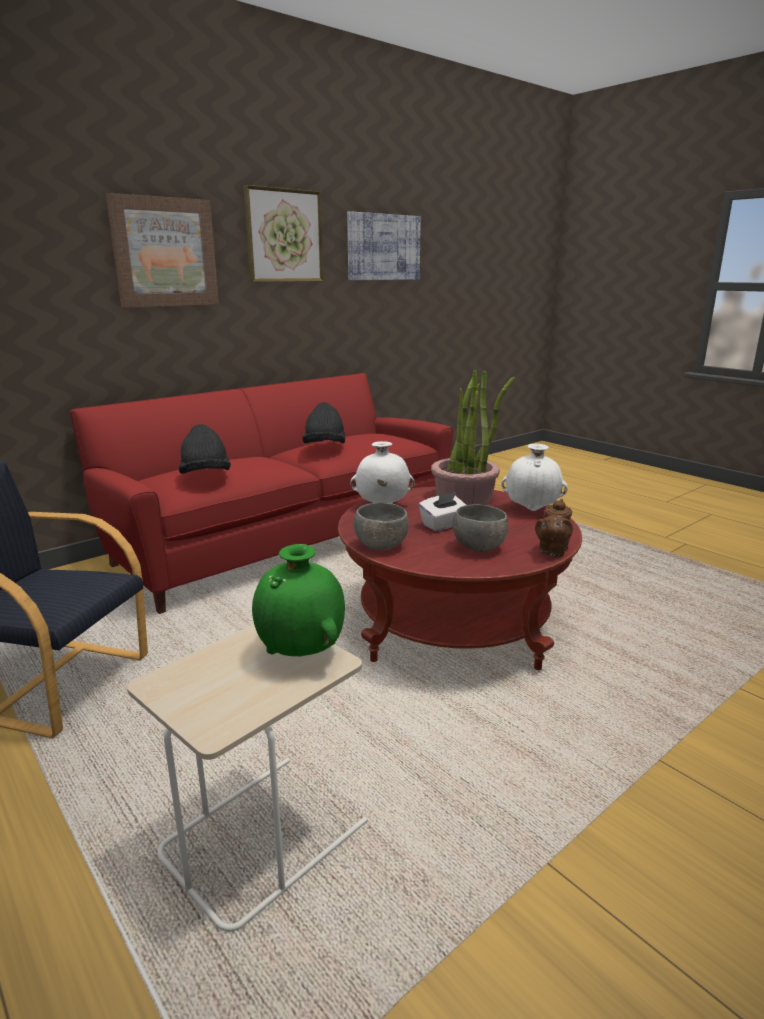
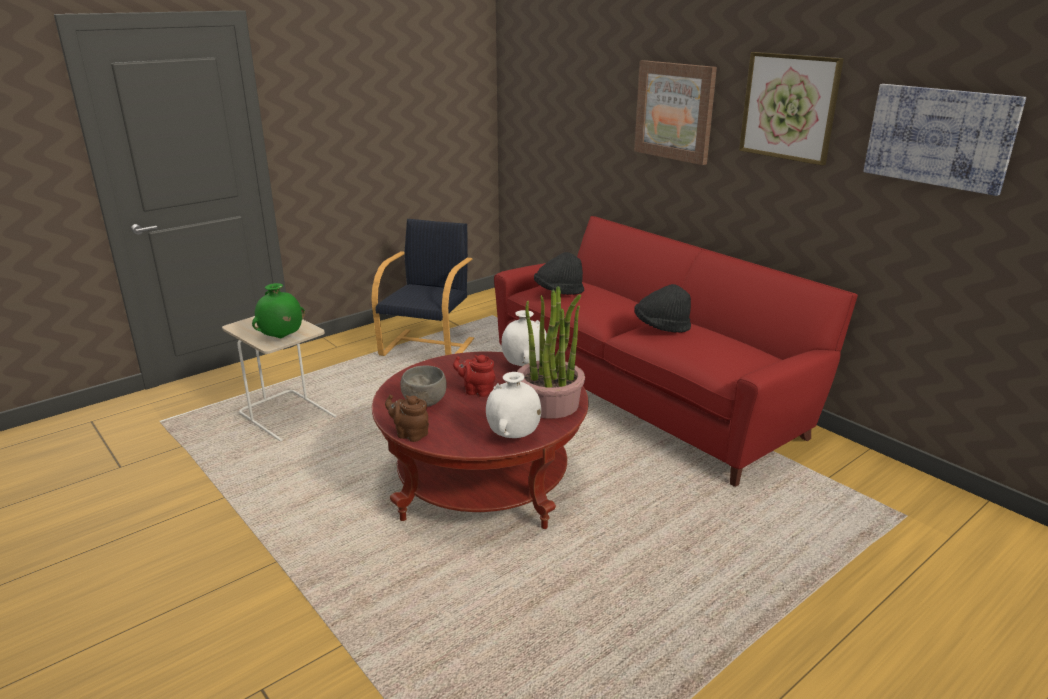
camera: 90 degrees right, 5 degrees up
(380, 546) = (436, 366): grey bowl -> none
(444, 525) = (476, 391): white tissue box -> red teapot

